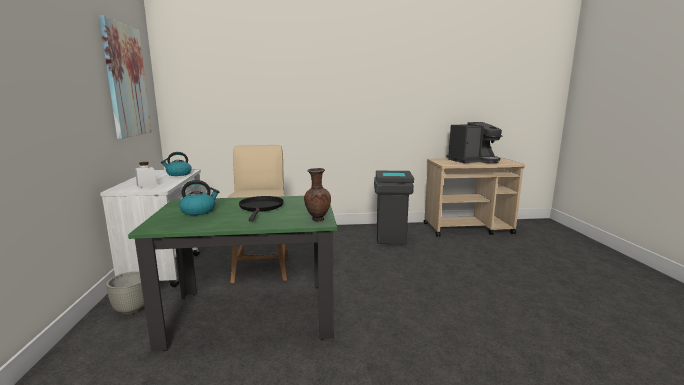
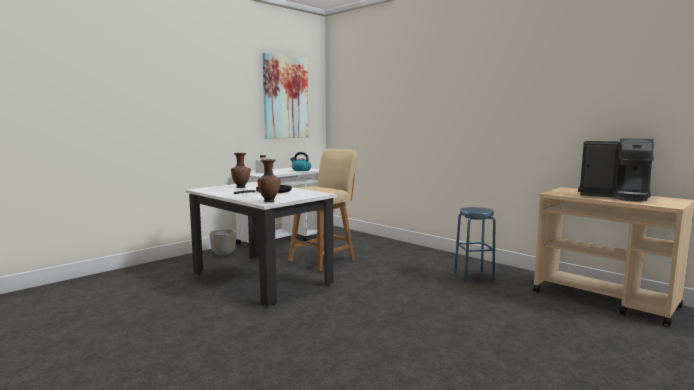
camera: 50 degrees right, 5 degrees down
(199, 211) = (241, 187): kettle -> brown vase
(251, 314) = (261, 278): green dining table -> white dining table
(390, 239) = (473, 277): grey trash can -> blue stool

